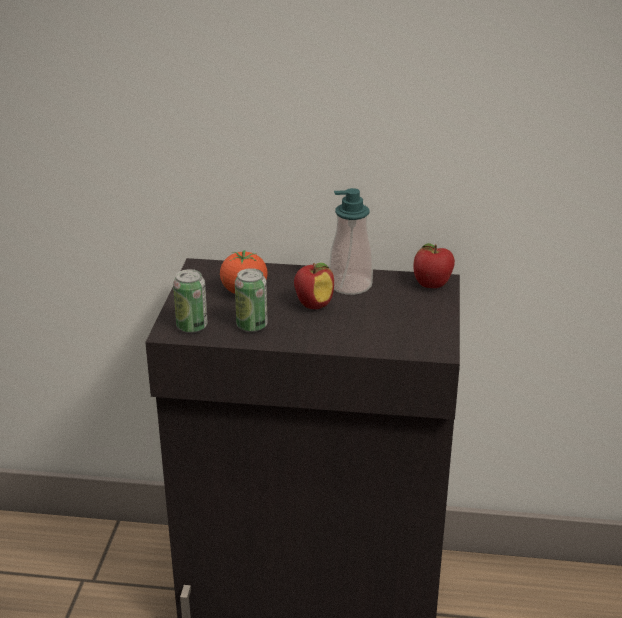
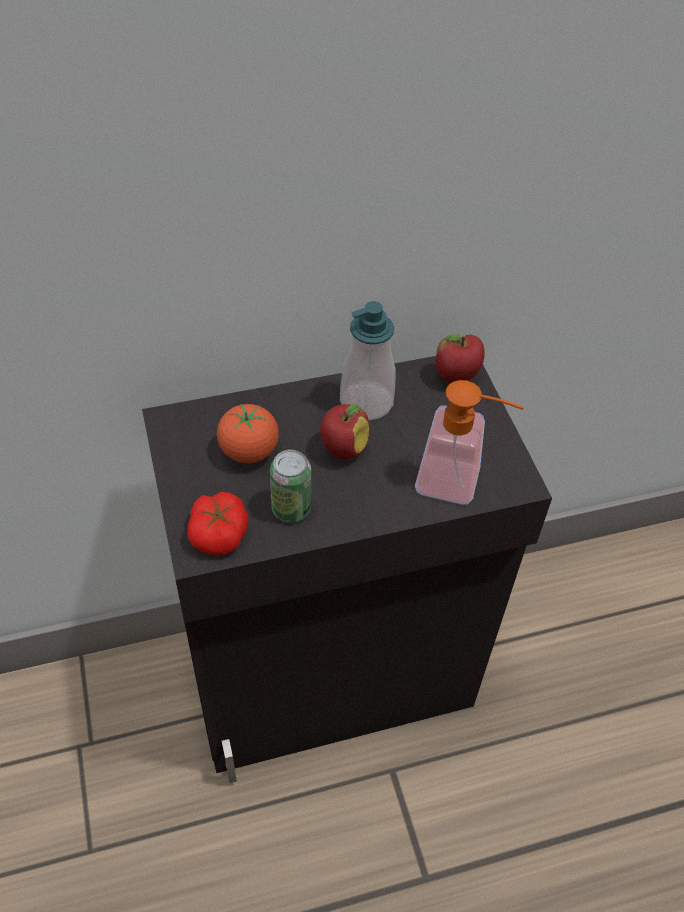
camera: 25 degrees left, 20 degrees up
(192, 326) = (219, 533): can -> tomato
(389, 340) = (459, 483): none -> soap dispenser

